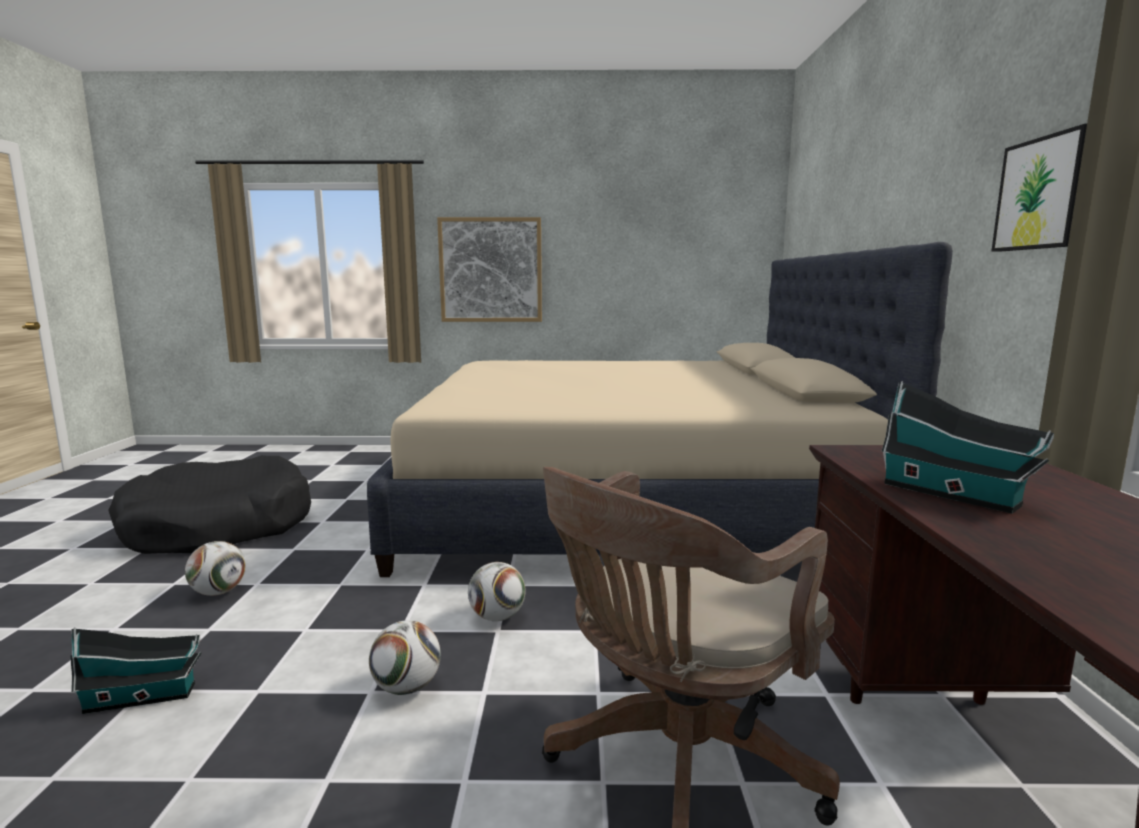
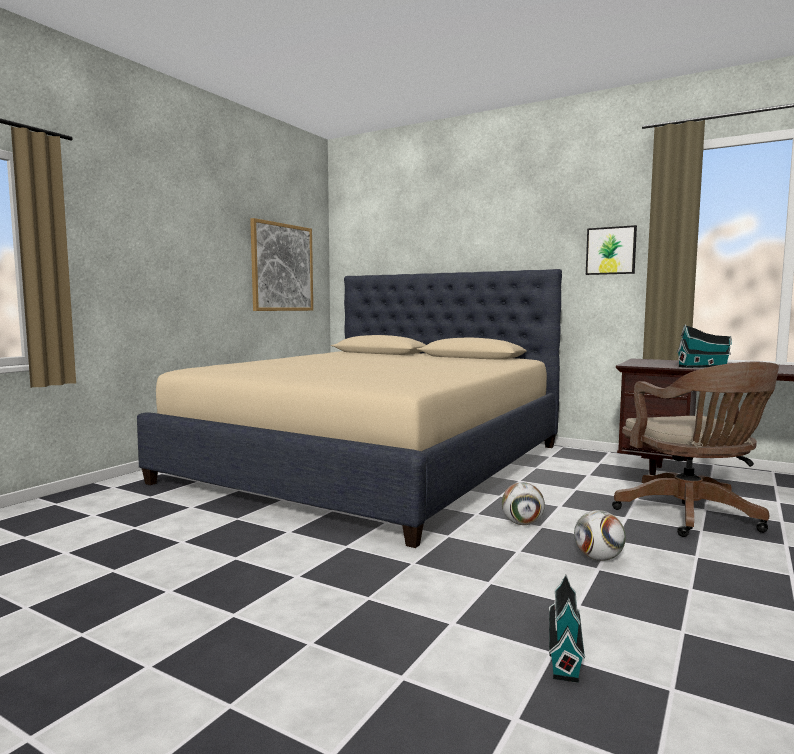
camera: 60 degrees left, 5 degrees down
(218, 526) = (145, 614): black dog bed -> none
(219, 592) = (367, 617): football -> none
(490, 270) = (135, 273): picture -> picture (282, 267)

